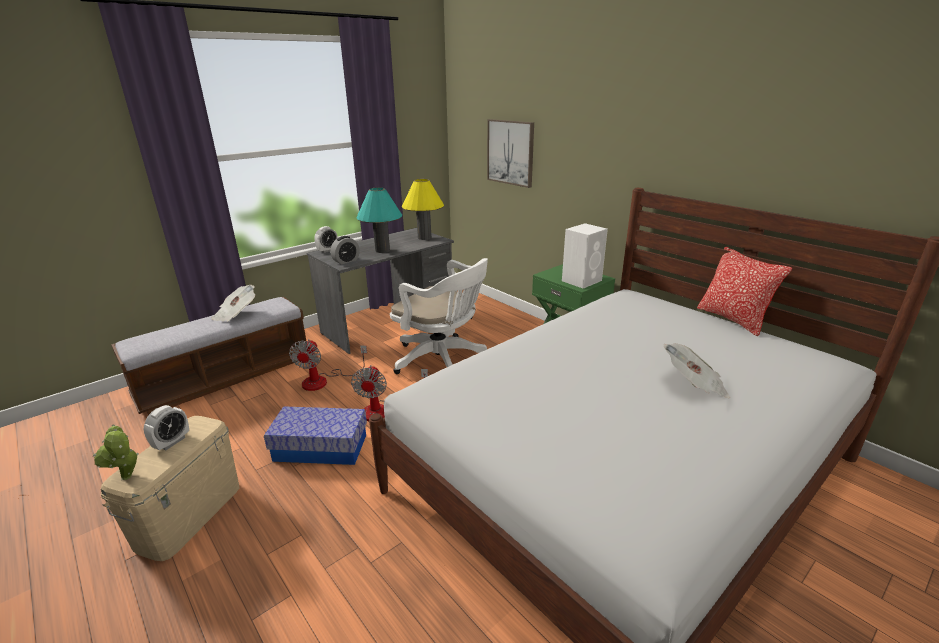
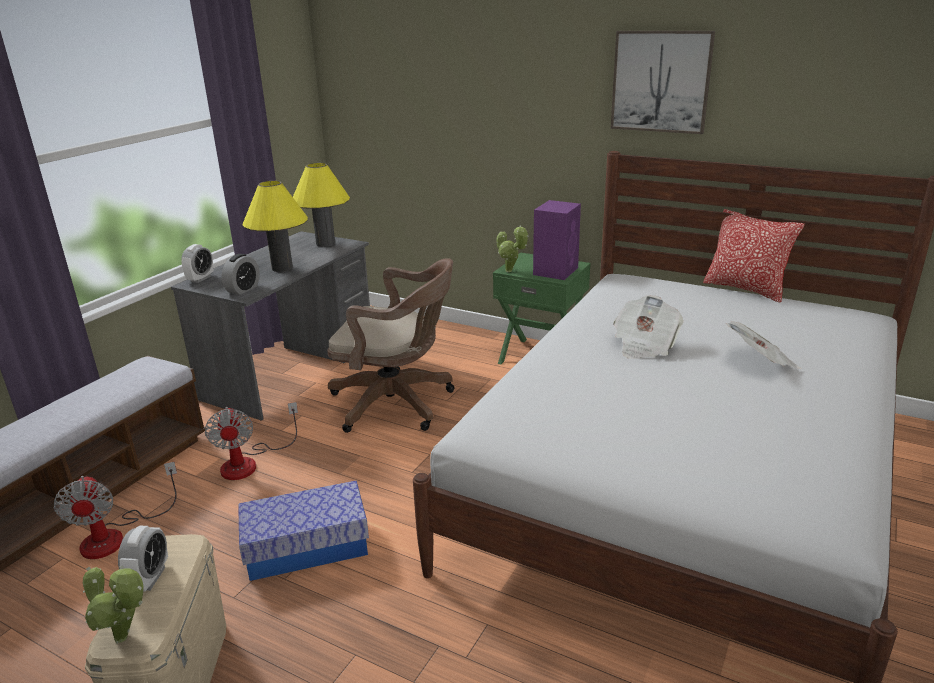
camera: 20 degrees left, 0 degrees up
(236, 314) = (98, 392): newspaper -> newspaper (644, 345)
(382, 250) = (282, 268): turquoise table lamp -> yellow table lamp
(384, 409) = (361, 479): fan -> fan (116, 535)
(443, 361) = (398, 404): white office chair -> brown office chair
(510, 152) = (425, 118): picture -> picture (661, 81)
(546, 276) = (510, 271): none -> potted plant
(582, 280) = (556, 271): white speaker -> purple speaker

